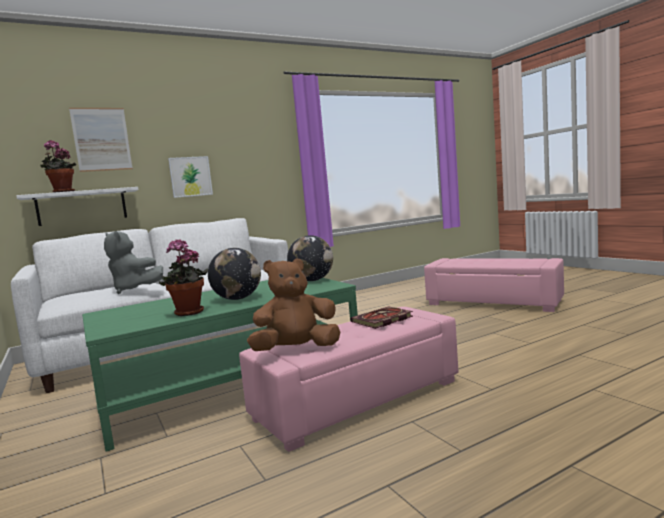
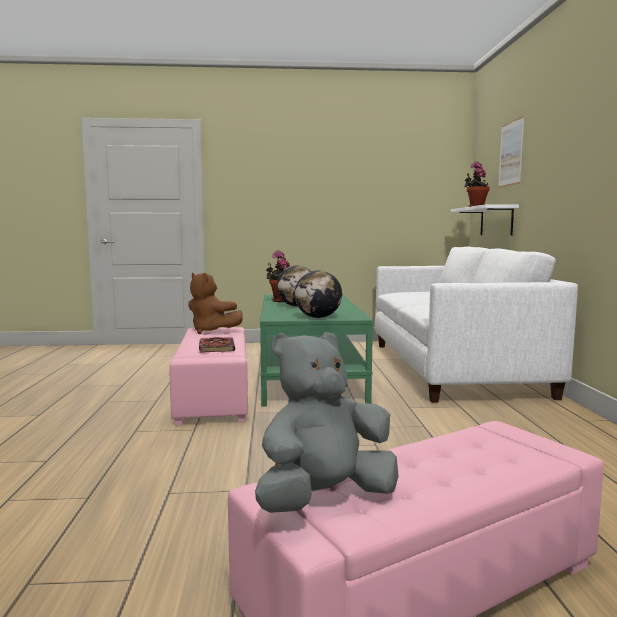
camera: 115 degrees right, 0 degrees up
(134, 289) = (407, 296): grey plush toy -> grey plush toy (325, 499)
(190, 176) = (552, 190): picture -> none
(296, 350) = (211, 331): brown plush toy -> brown plush toy turned 120 degrees clockwise

